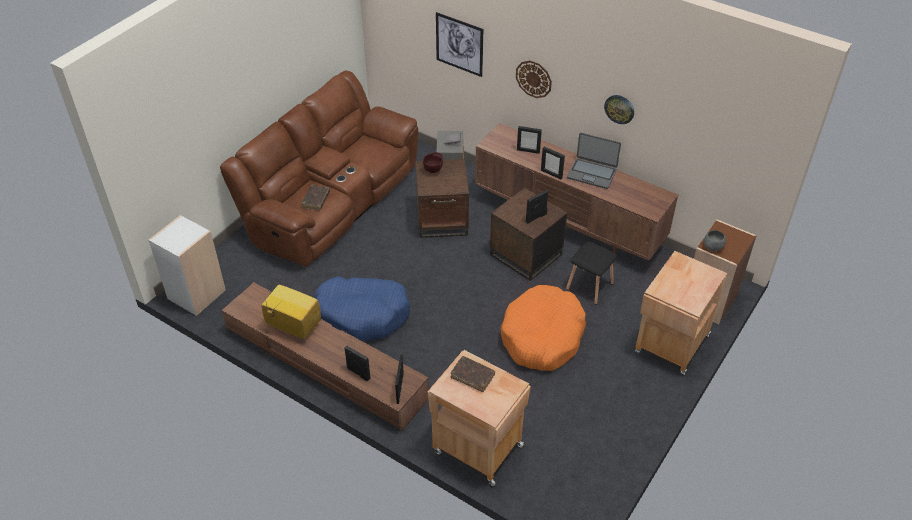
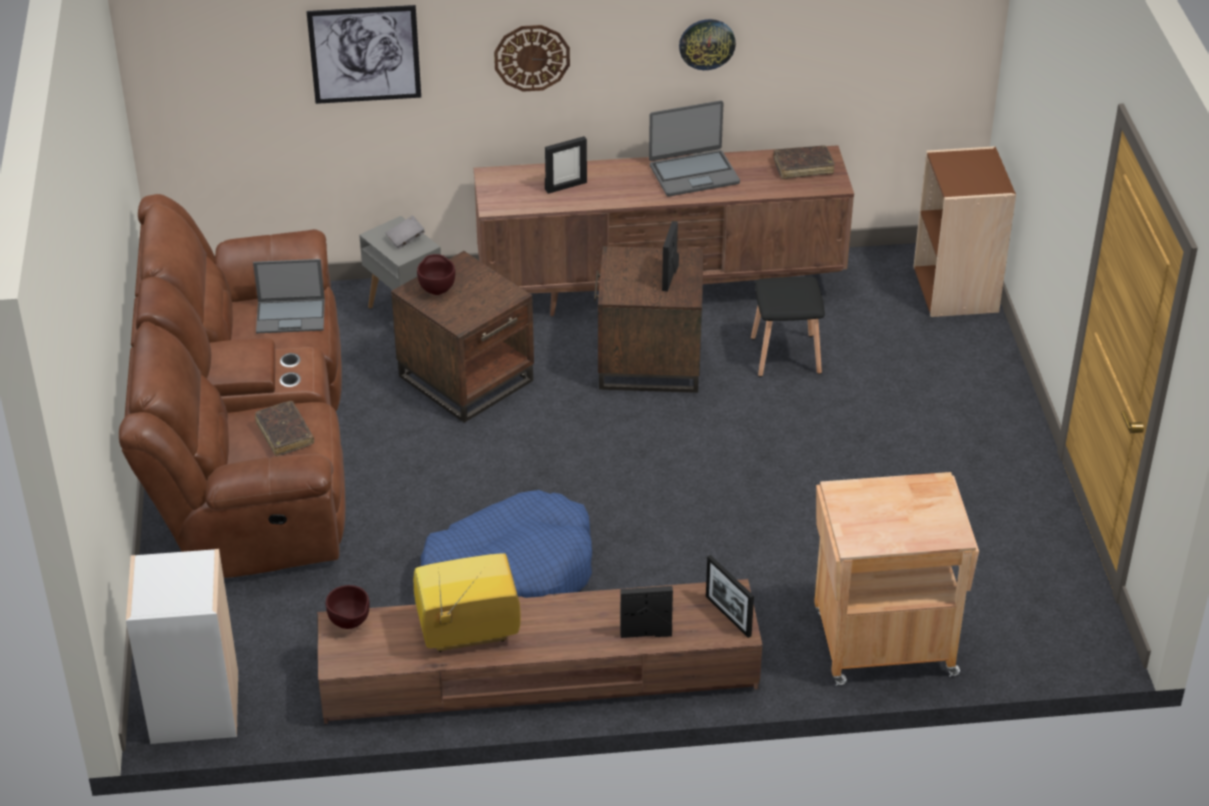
camera: 40 degrees left, 5 degrees down
(258, 295) = (350, 624): none -> brown bowl
(375, 152) = (291, 316): none -> laptop
(472, 376) = (872, 506): brown book -> brown book (803, 167)
(542, 336) = (800, 455): orange dog bed -> none
(551, 174) = (638, 201): picture frame -> none
(671, 345) = (971, 370): brown cart -> none
(713, 247) = (963, 187): grey bowl -> none

